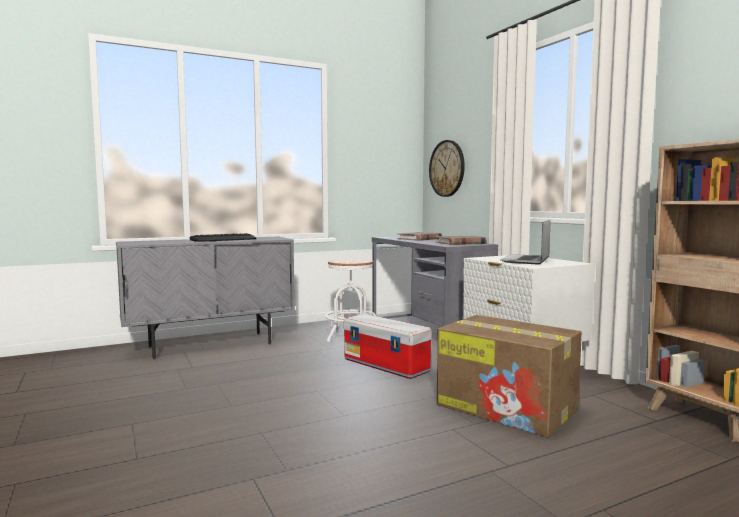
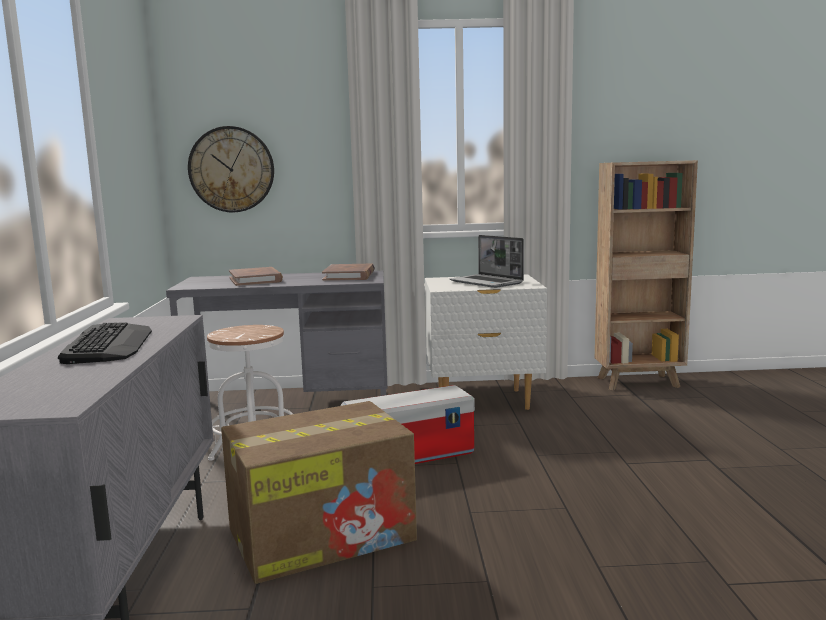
camera: 65 degrees left, 5 degrees up
(508, 408) = (584, 431): cardboard box -> cardboard box (323, 534)

